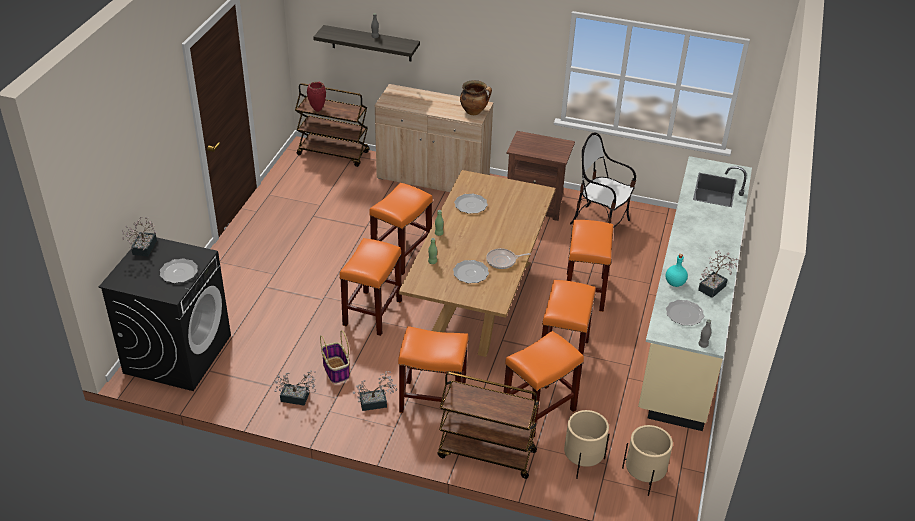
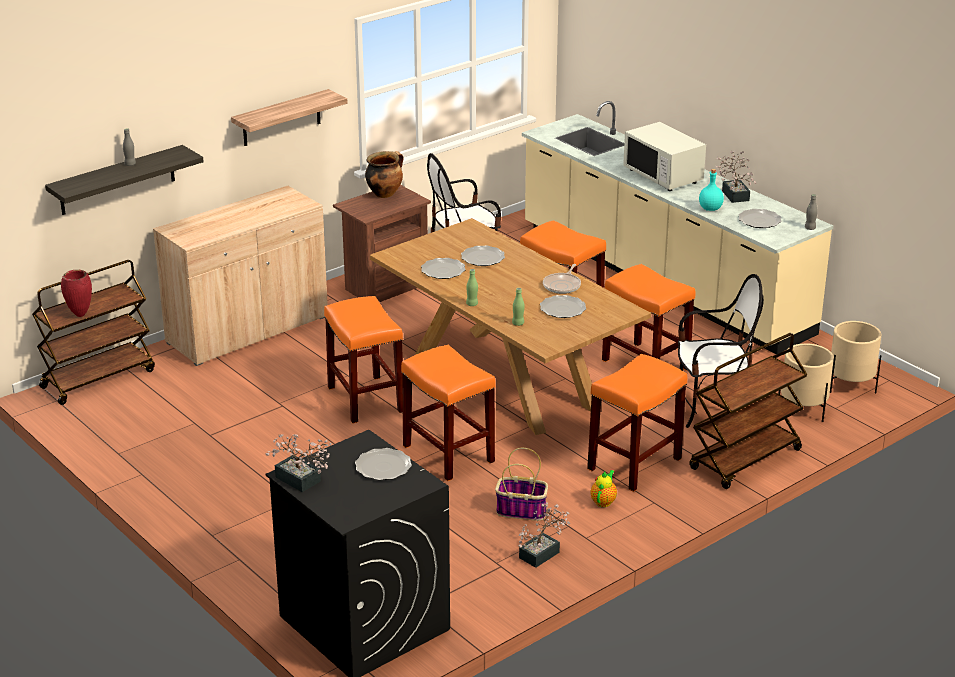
camera: 55 degrees left, 10 degrees down
(376, 403) = (604, 501): potted plant -> teapot
(474, 112) = (291, 200): cooking pot -> cooking pot (385, 193)
(498, 56) = (281, 118): none -> shelf
(504, 213) = (482, 258): none -> plate
(538, 411) = (712, 408): orange stool -> chair
(701, 242) = (663, 176): none -> white microwave

